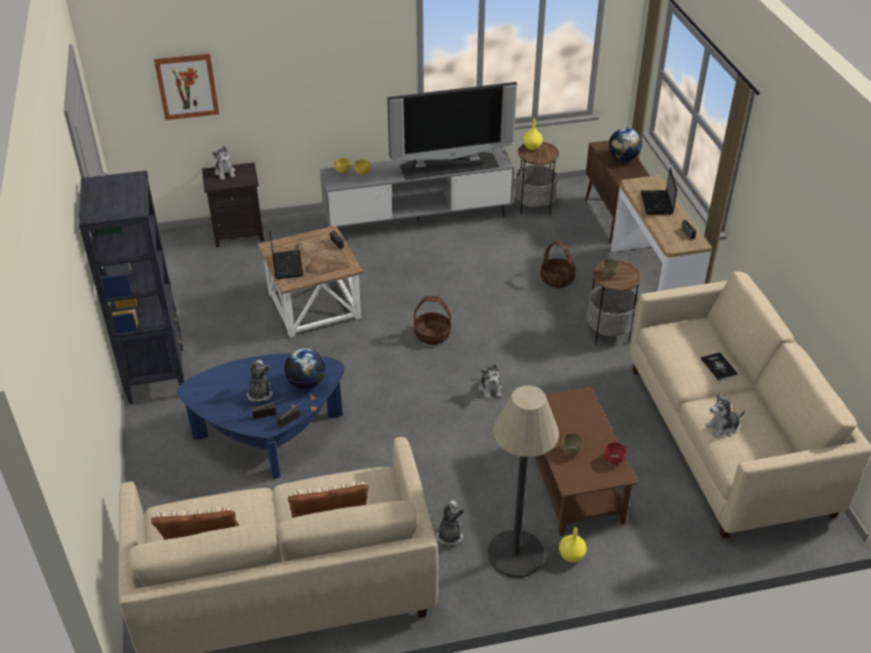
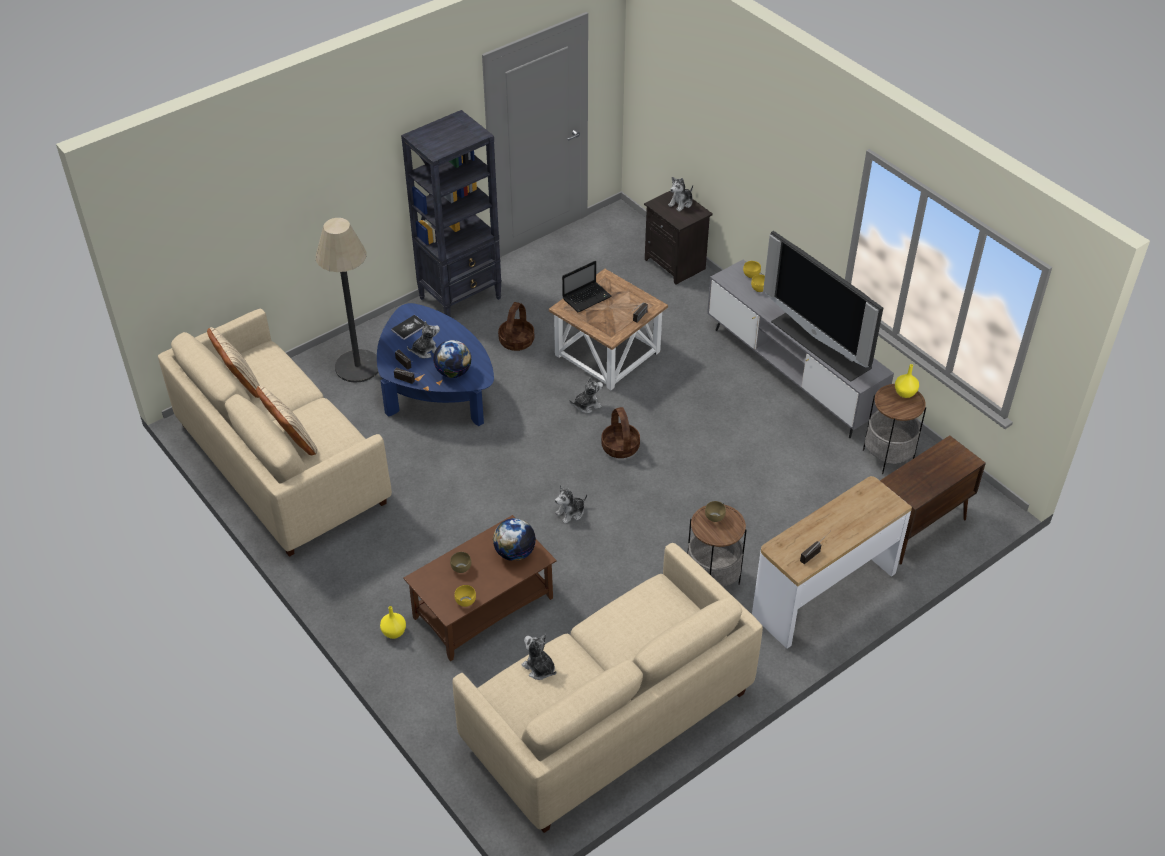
camera: 65 degrees right, 5 degrees up
(187, 86) = (683, 107): picture -> none
(449, 535) = (378, 543): plush toy -> plush toy (587, 405)
(515, 554) = (378, 593): floor lamp -> floor lamp (357, 366)
(557, 279) = (772, 513): basket -> basket (516, 341)
(613, 459) = (466, 601): red bowl -> yellow bowl
(623, 158) = (940, 472): globe -> globe (514, 553)
(657, 203) = (849, 517): laptop -> none
(719, 367) = (627, 646): book -> book (409, 328)

